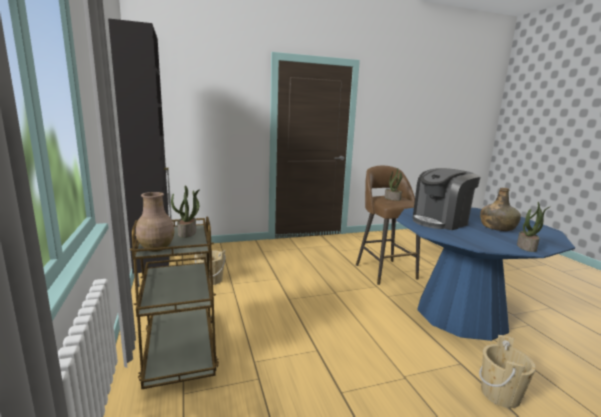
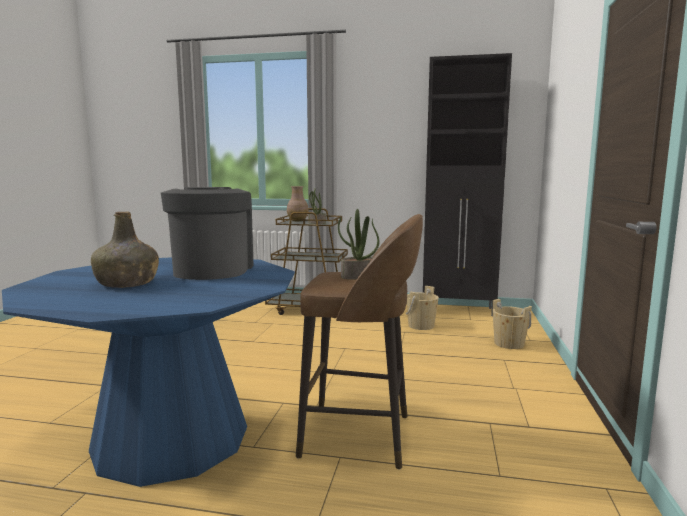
camera: 120 degrees right, 5 degrees down
(500, 394) = (89, 386): beige bucket -> beige bucket (509, 344)
(527, 247) = (76, 273): potted plant -> none

